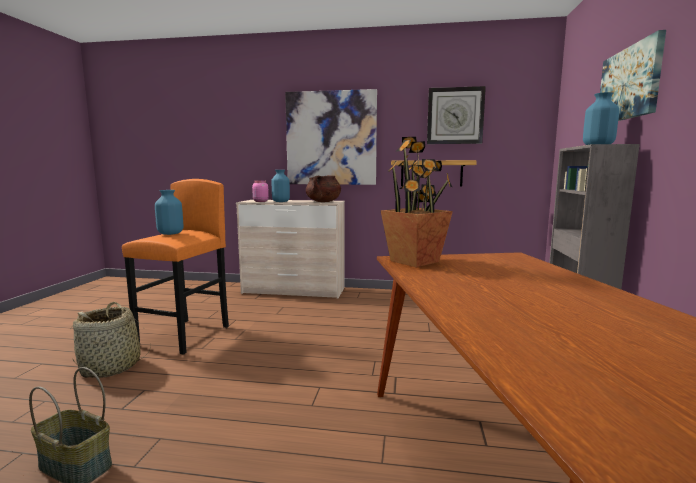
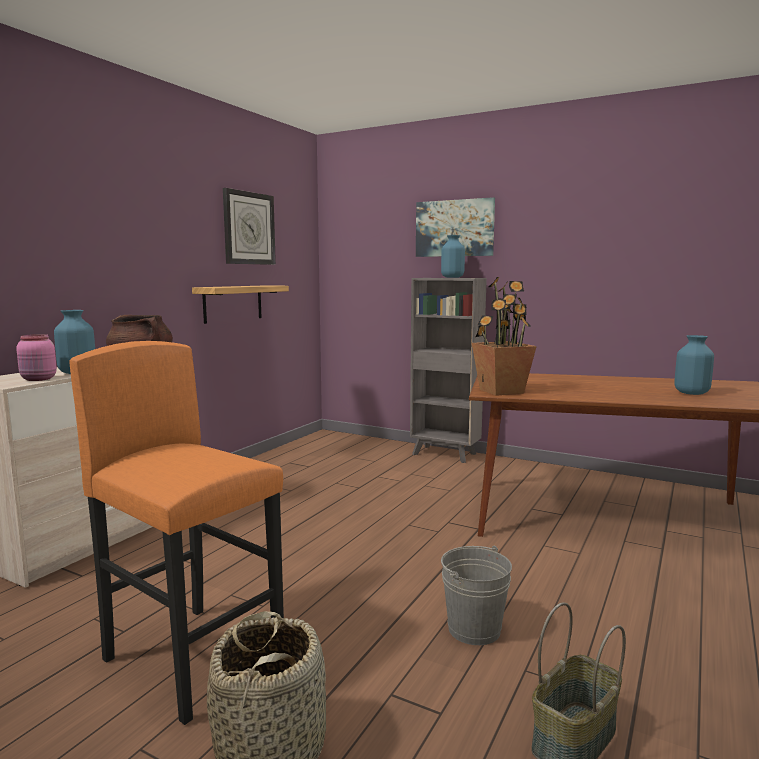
camera: 70 degrees left, 0 degrees up
(171, 233) = (186, 458): blue vase -> blue vase (691, 393)
(215, 410) = (474, 629): none -> grey bucket
(331, 138) = (107, 250): picture -> none

